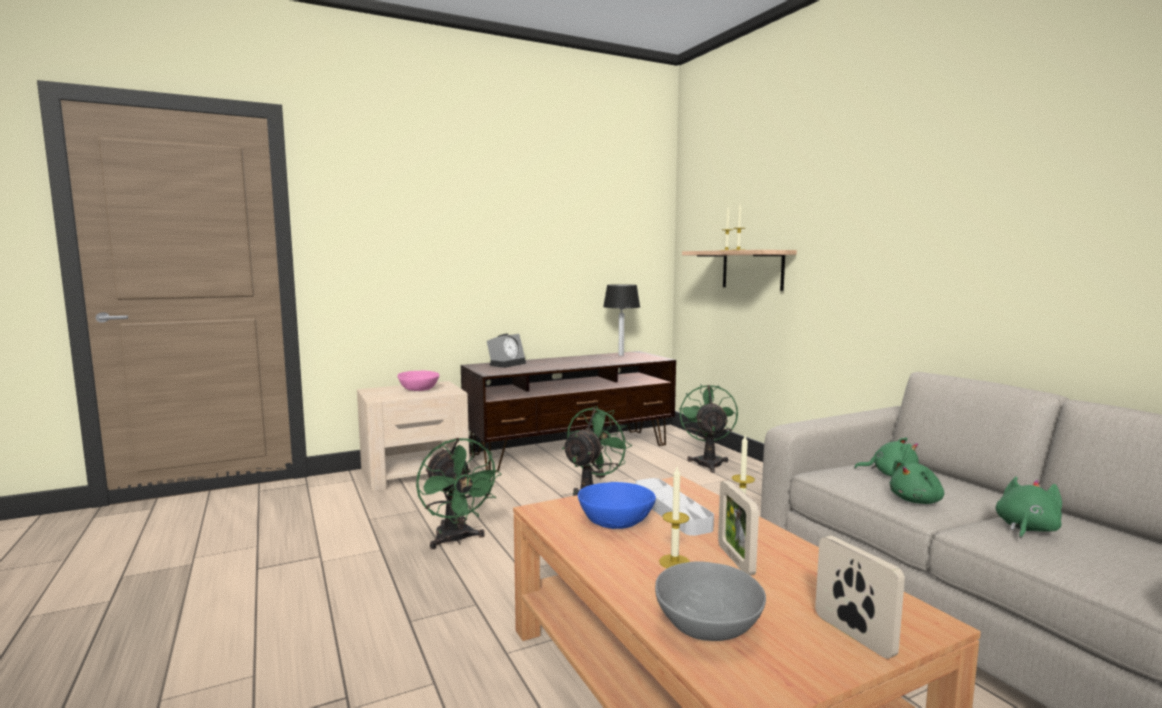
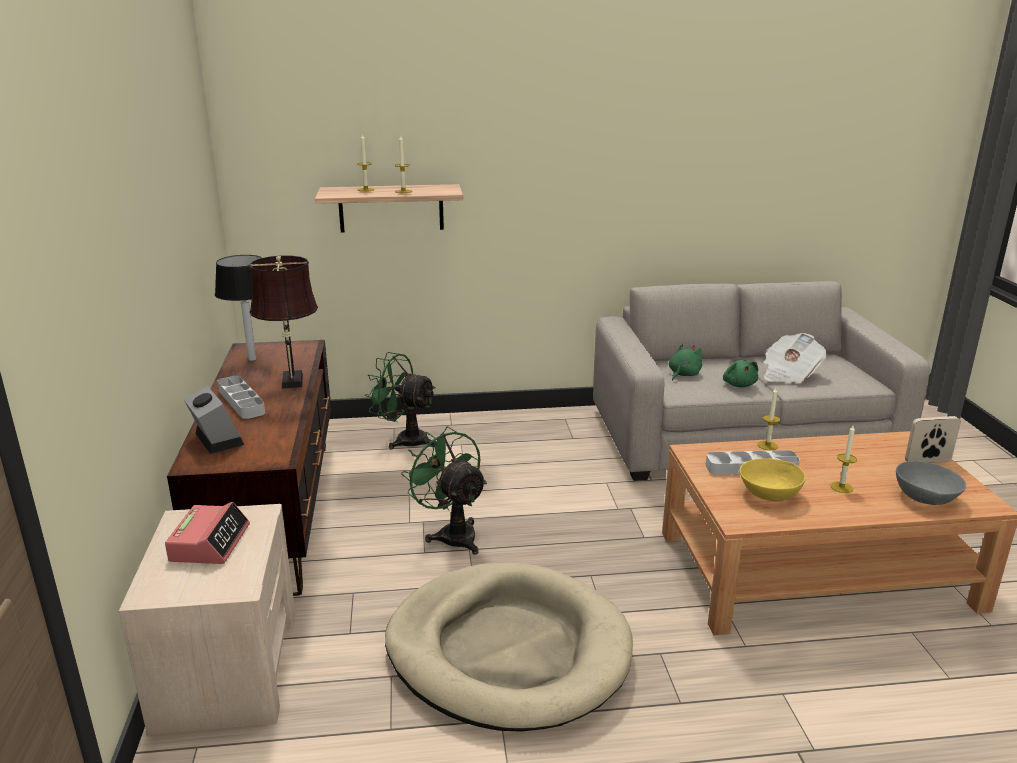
camera: 70 degrees left, 15 degrees up
(419, 389) = (210, 543): pink bowl -> alarm clock
(456, 540) = (508, 651): green fan -> beige dog bed
(559, 361) = (241, 401): none -> grey tray
(597, 363) = (292, 382): none -> brown table lamp
(615, 522) = (769, 494): blue bowl -> yellow bowl
(735, 560) = (838, 466): picture frame -> none
(1026, 528) = (789, 374): green plush toy -> newspaper

